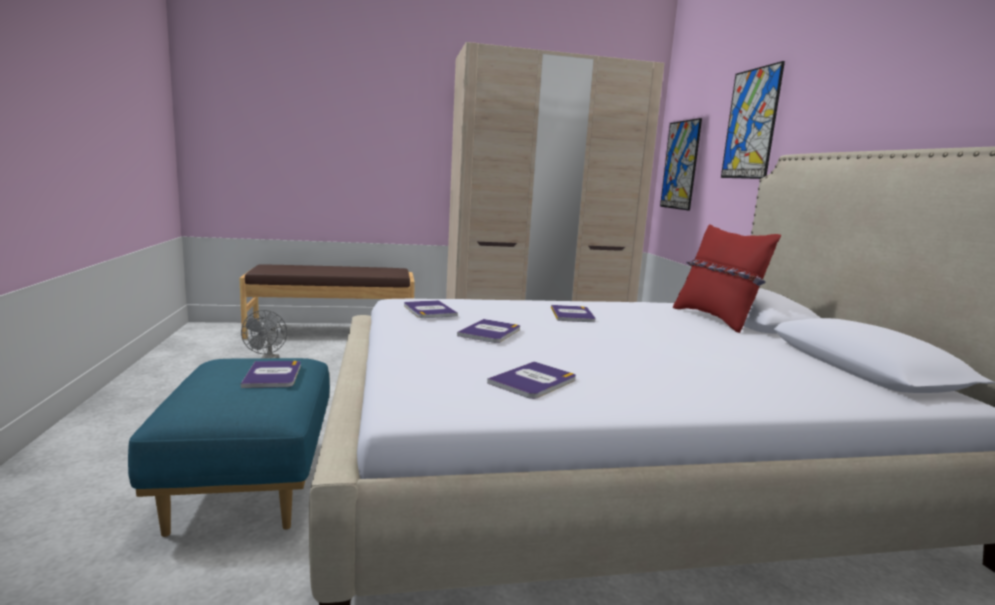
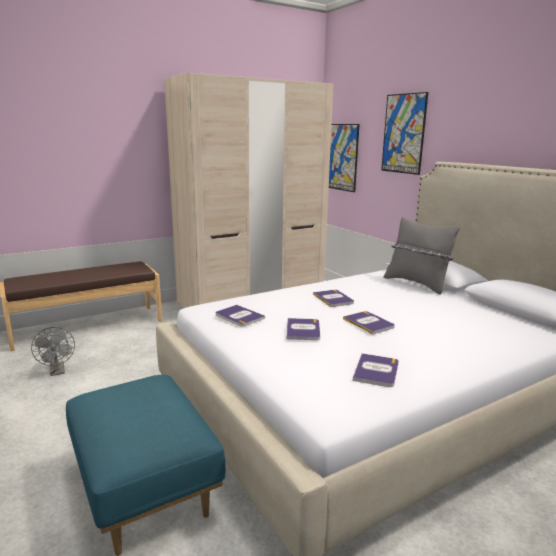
camera: 20 degrees left, 5 degrees up
(272, 375) = (153, 400): book -> book (369, 323)
(716, 319) = (417, 284): red pillow -> grey pillow

